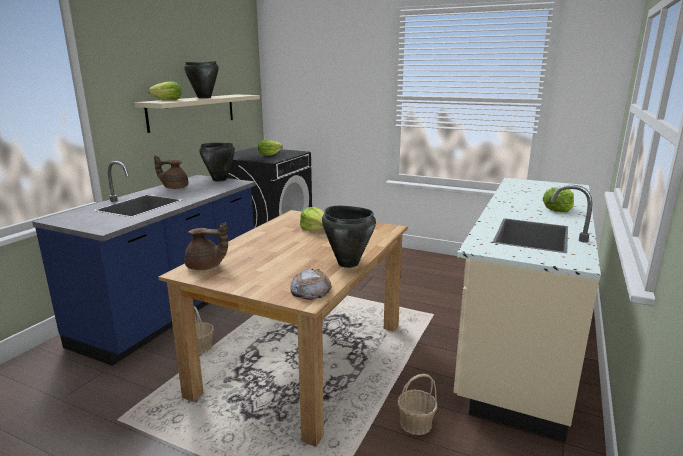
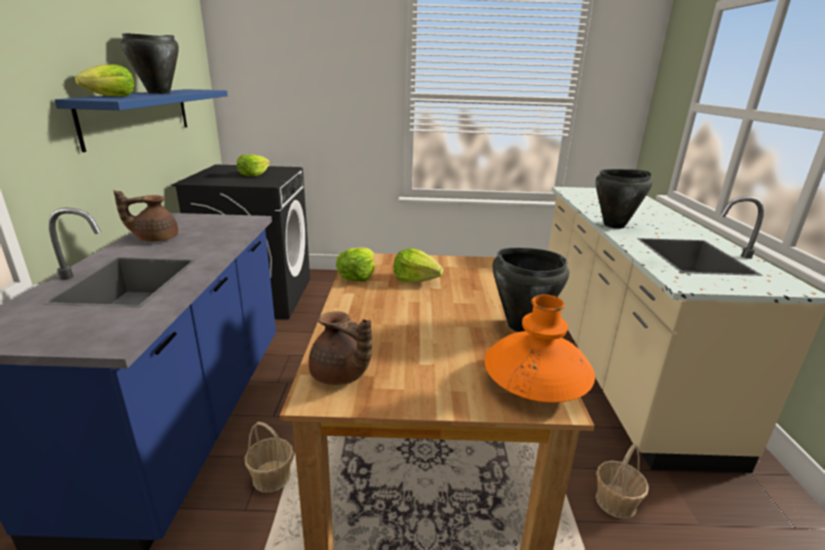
camera: 25 degrees left, 5 degrees up
(193, 112) = (139, 115): beige shelf -> blue shelf
(206, 267) = (340, 376): brown teapot -> brown teapot turned 60 degrees clockwise
(220, 180) = (215, 218): black cooking pot -> black cooking pot (614, 225)
(310, 290) = (535, 383): bread -> orange vase
(558, 209) = (661, 220): lettuce -> lettuce (357, 276)

